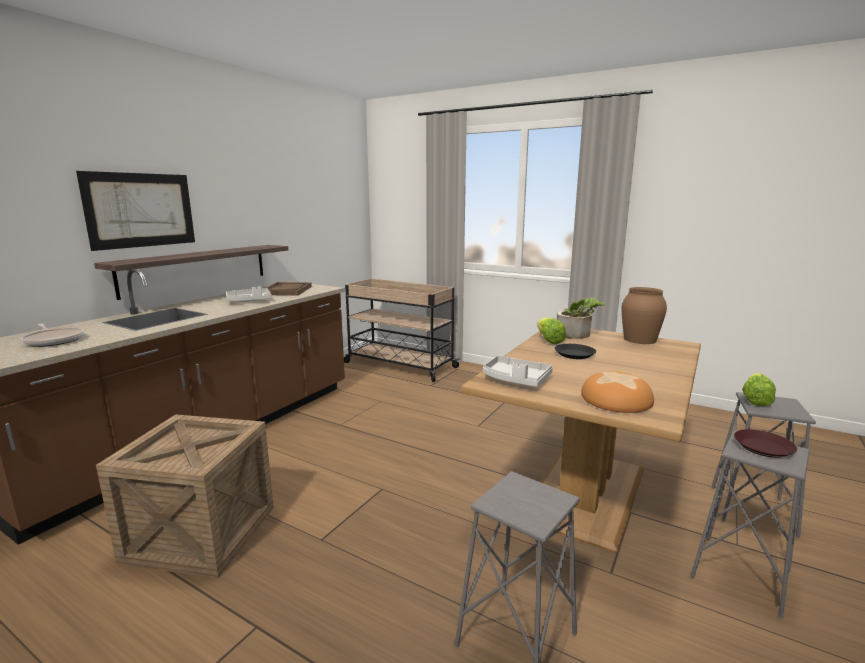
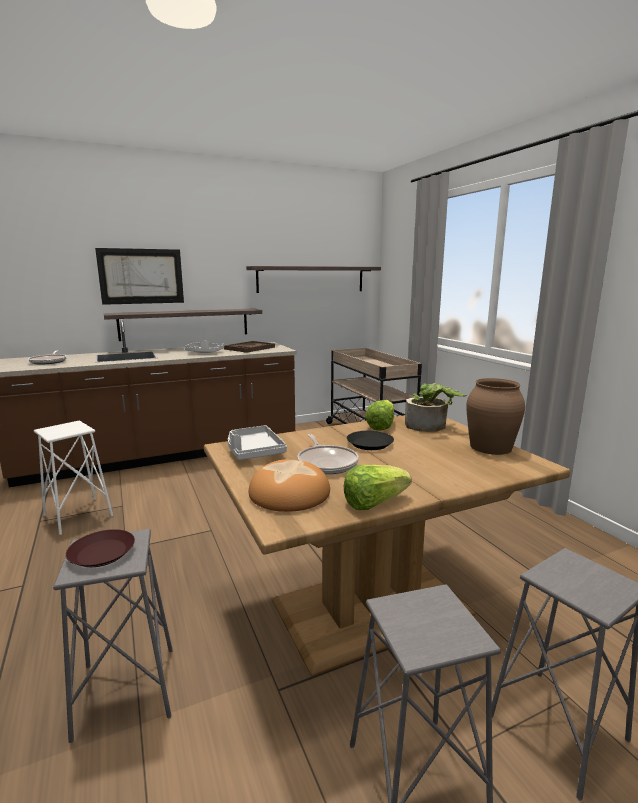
camera: 35 degrees right, 0 degrees up
(201, 533) = (78, 515): crate -> white stool
(317, 209) = (311, 279): none -> shelf
(583, 374) = (326, 463): none -> frying pan
(756, 400) = (568, 566): lettuce -> lettuce (374, 503)
(763, 447) = (433, 616): brown plate -> brown plate (103, 553)

